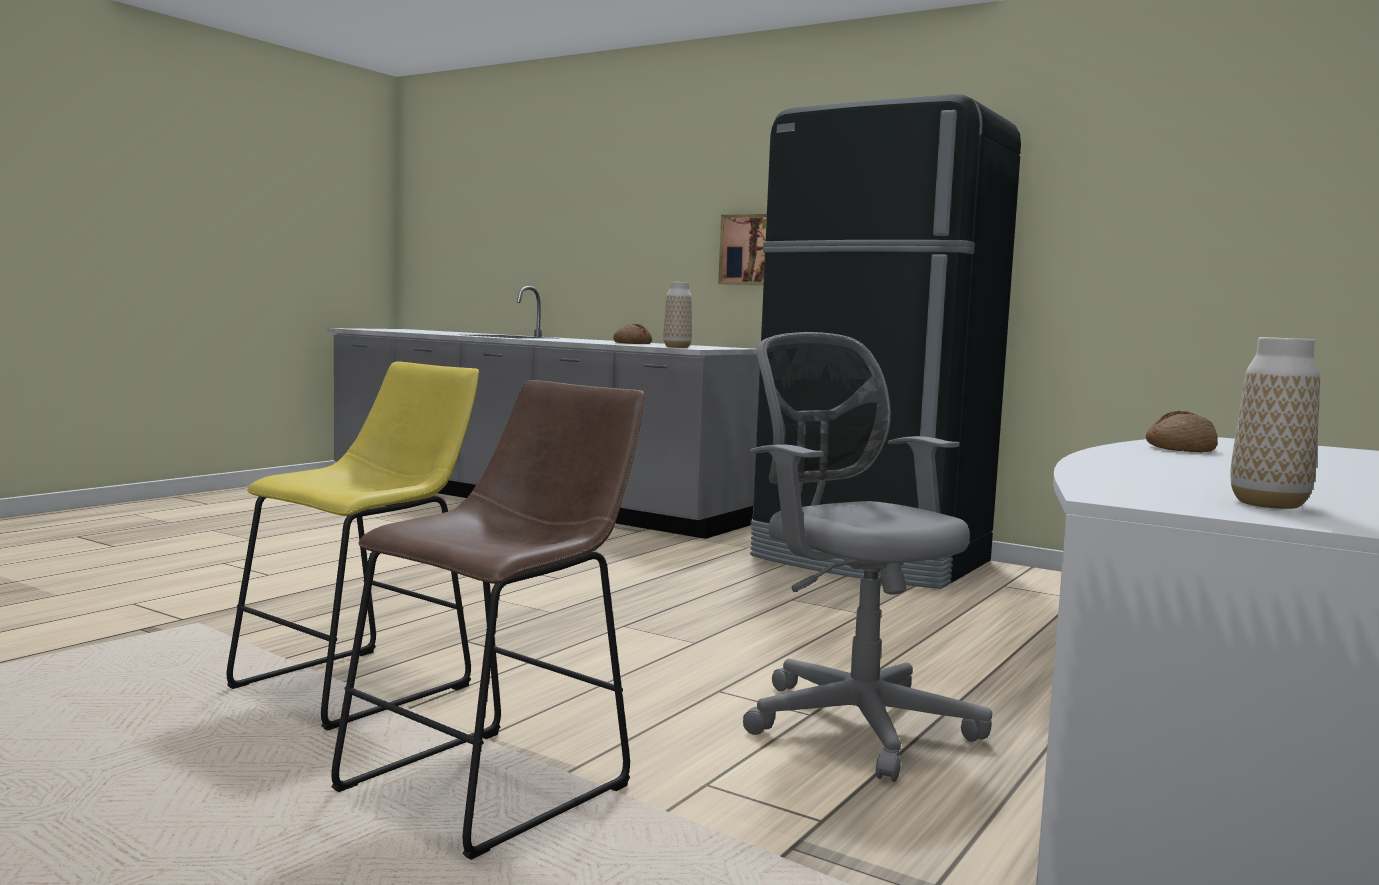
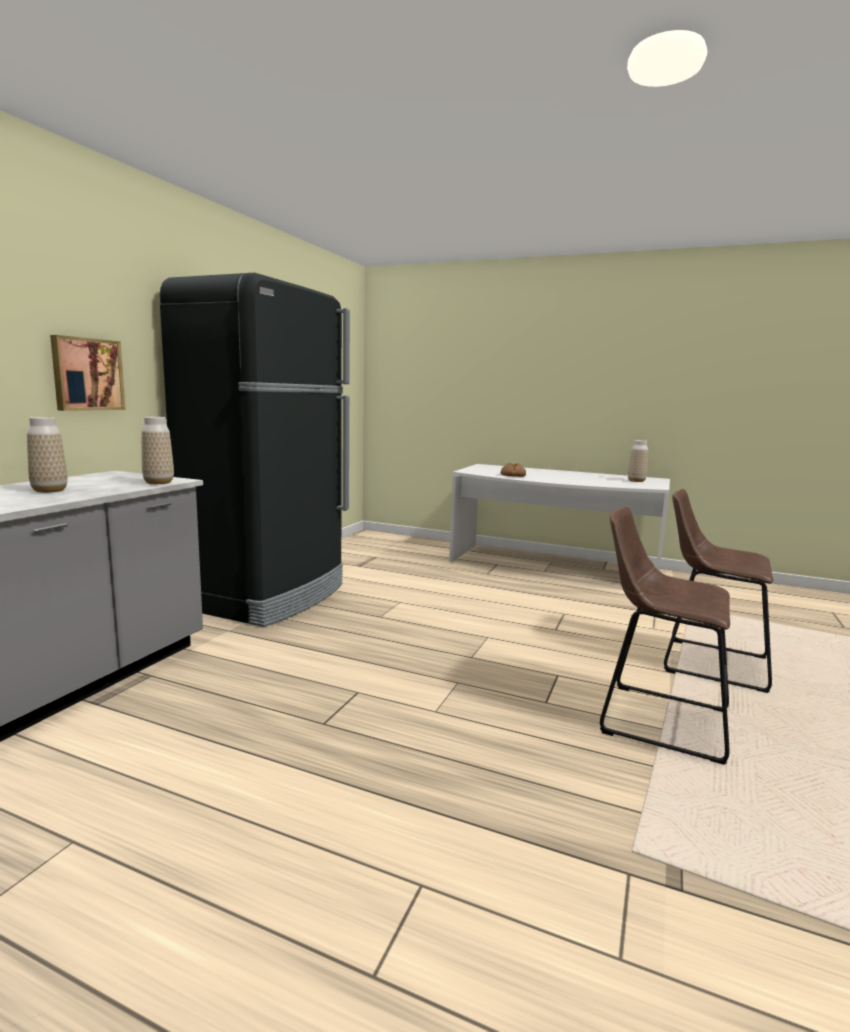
camera: 100 degrees left, 5 degrees up
(364, 684) = (655, 719): yellow stool -> brown stool
(632, 343) = (49, 490): bread -> vase
(853, 721) = (562, 607): grey office chair -> none

